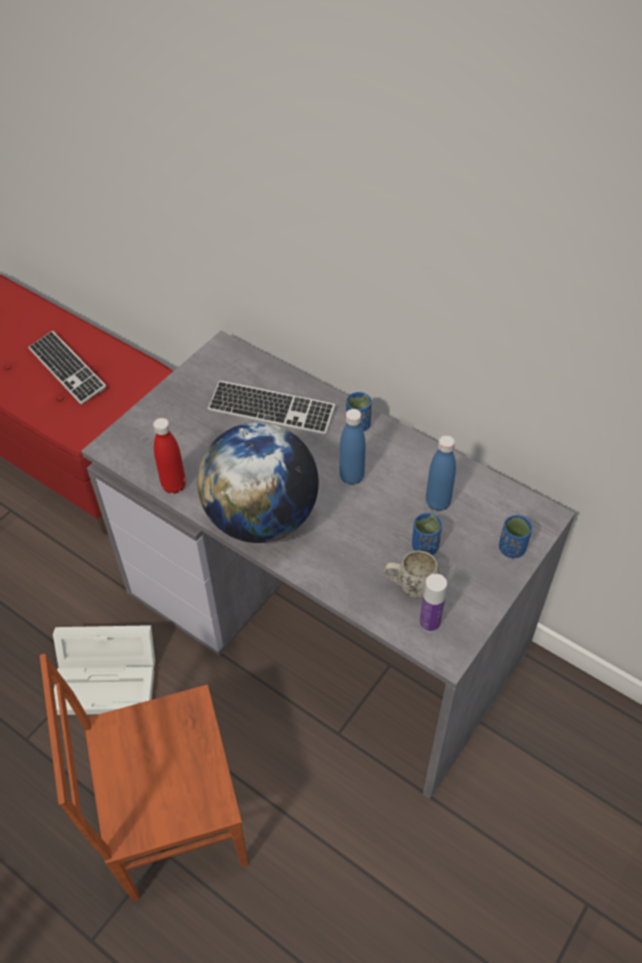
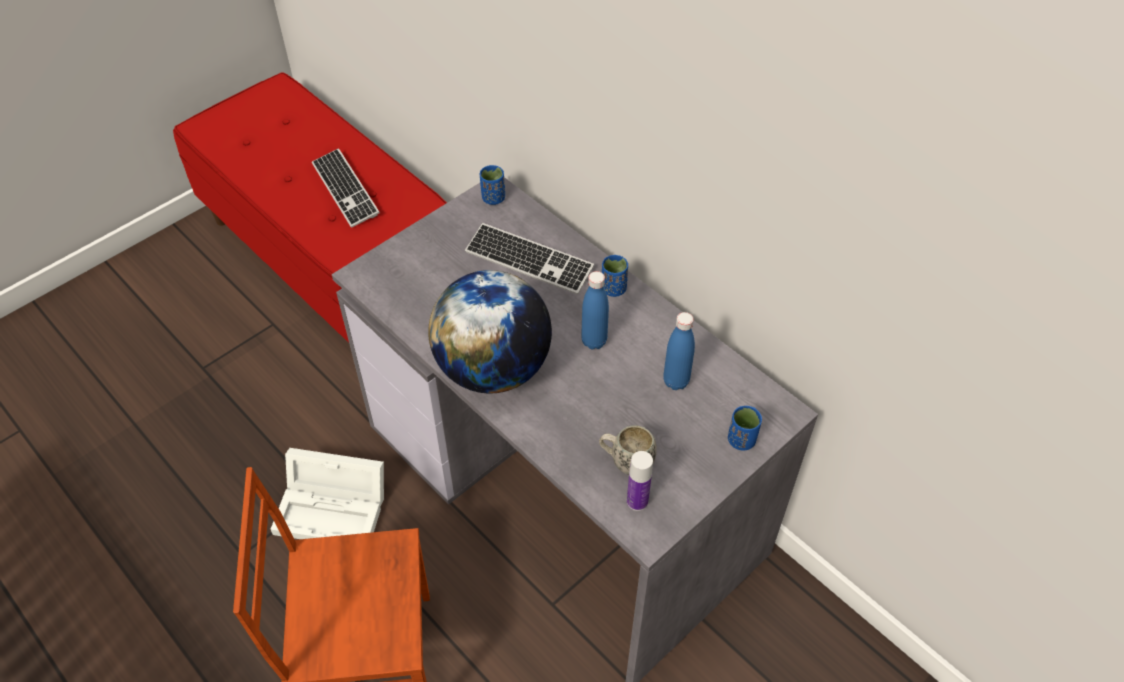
camera: 10 degrees right, 0 degrees up
(174, 485) = (414, 322): red bottle -> none
(424, 547) = (651, 424): blue cup -> blue cup (493, 198)

